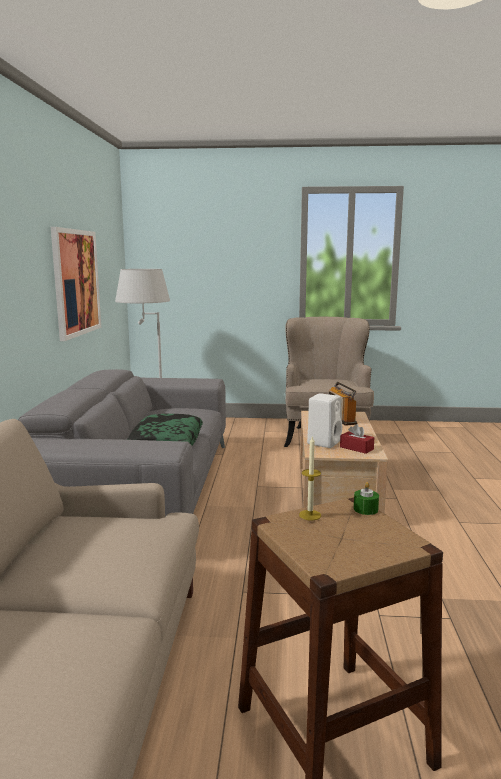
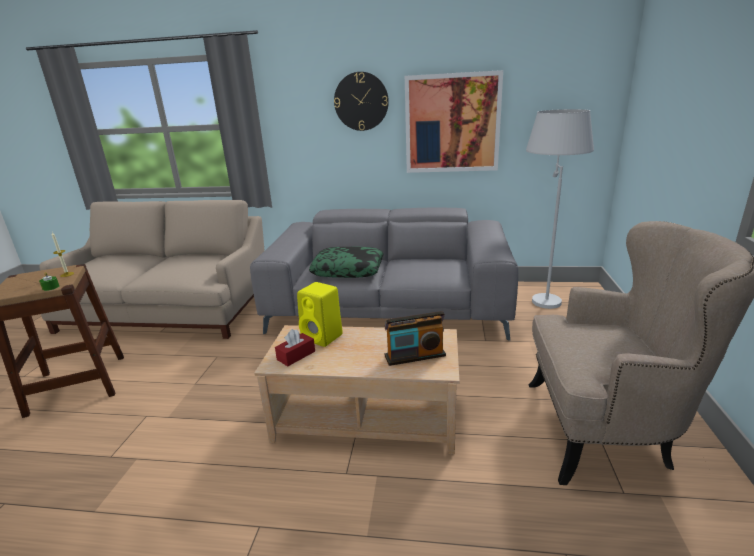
camera: 95 degrees right, 10 degrees up
(27, 254) = (361, 101): none -> wall clock
(324, 442) = (323, 337): white speaker -> yellow speaker

